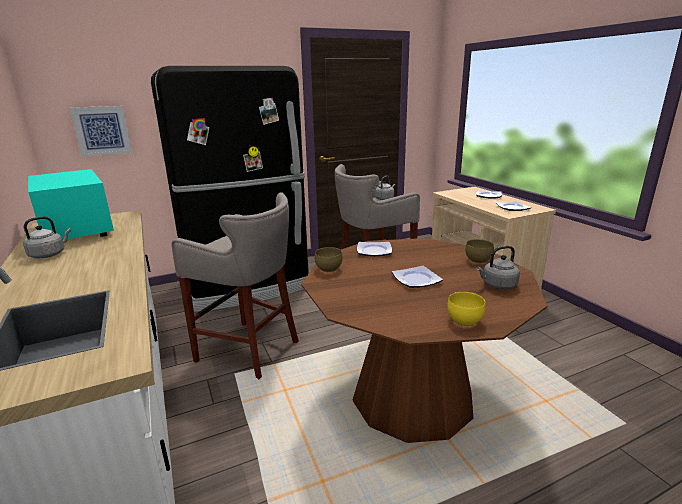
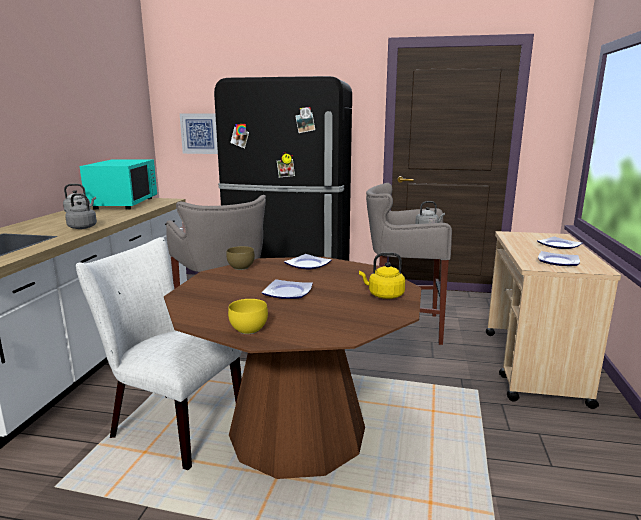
camera: 35 degrees right, 5 degrees down
(309, 445) = (171, 425): none -> white chair
(478, 261) = (384, 295): brown bowl -> yellow kettle
(497, 285) = (348, 317): grey kettle -> grey kettle (81, 227)

